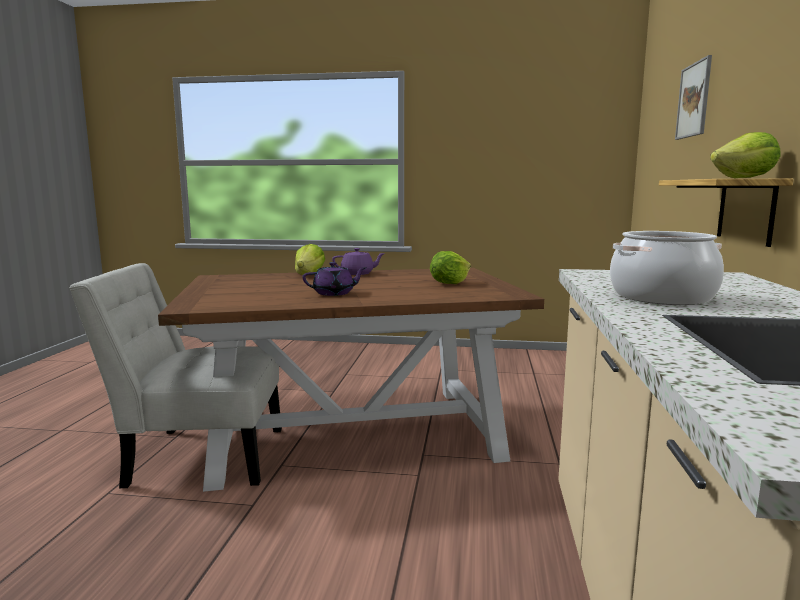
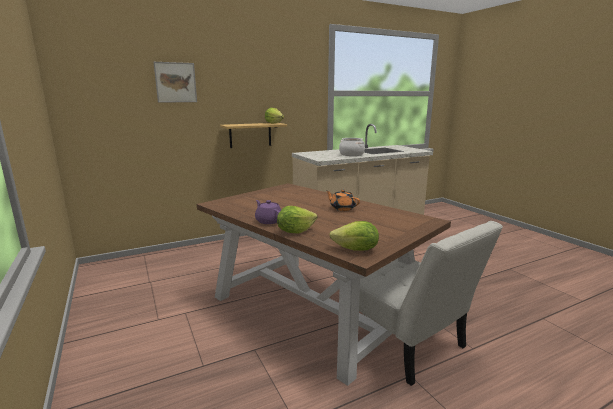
camera: 125 degrees left, 5 degrees up
(334, 293) = (342, 208): purple teapot -> orange teapot
(449, 283) = (273, 197): lettuce -> lettuce (356, 250)

